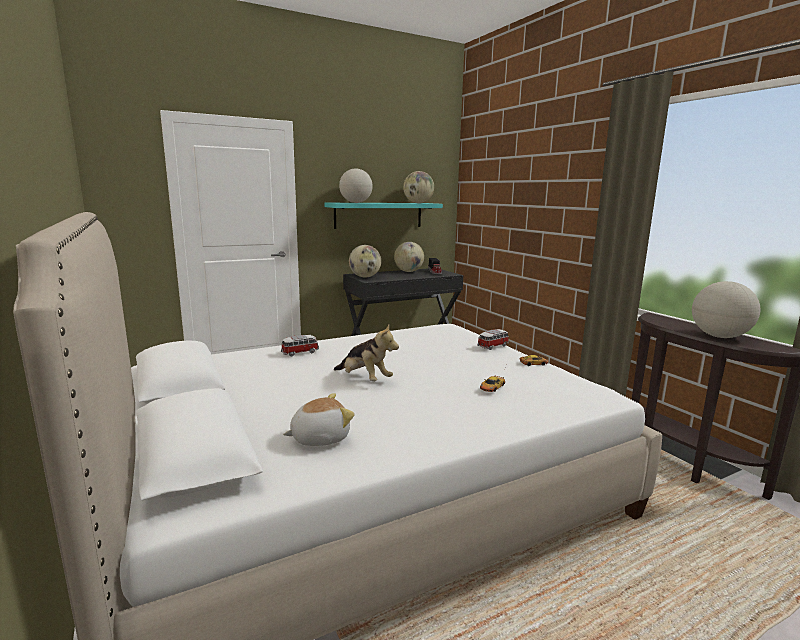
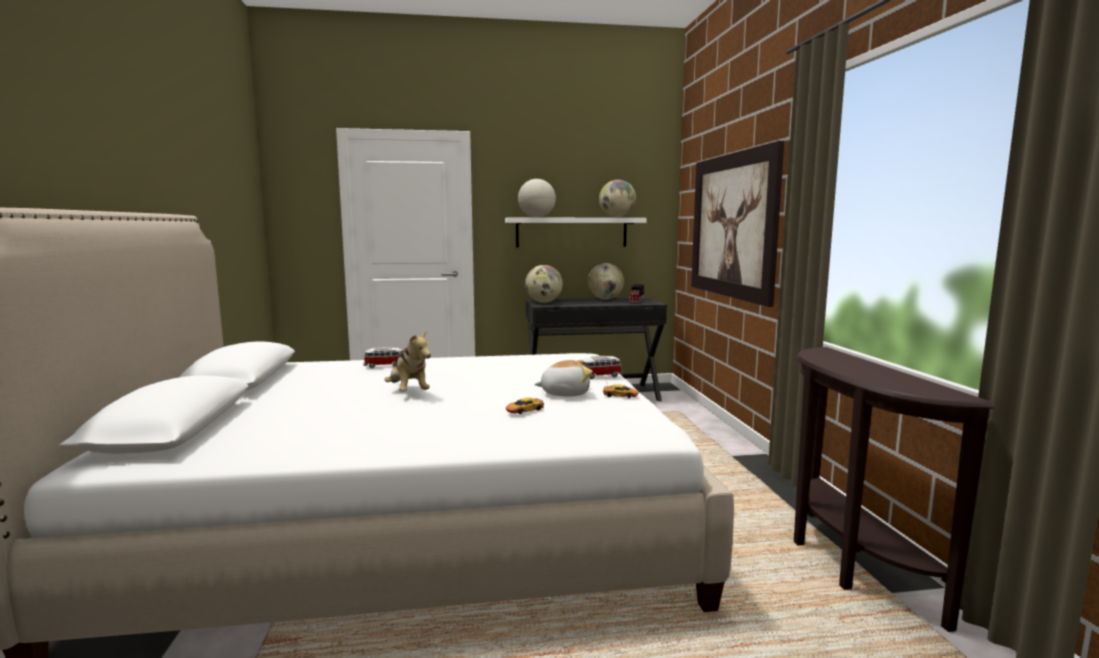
camera: 20 degrees right, 5 degrees down
(319, 437) = (286, 431): plush toy -> plush toy (565, 393)
(379, 215) = (571, 232): turquoise shelf -> white shelf
(526, 214) = (732, 225): none -> picture
(719, 336) = (872, 375): globe -> none

